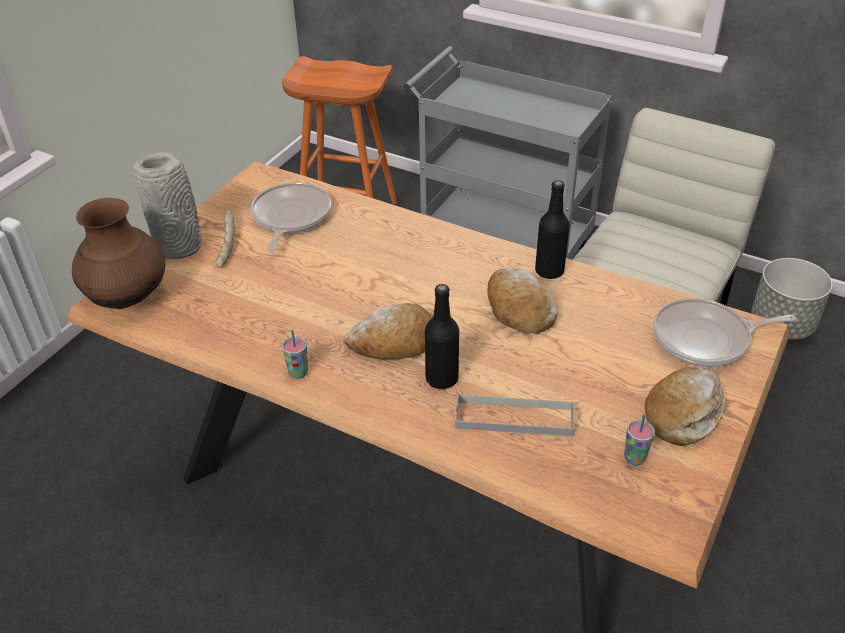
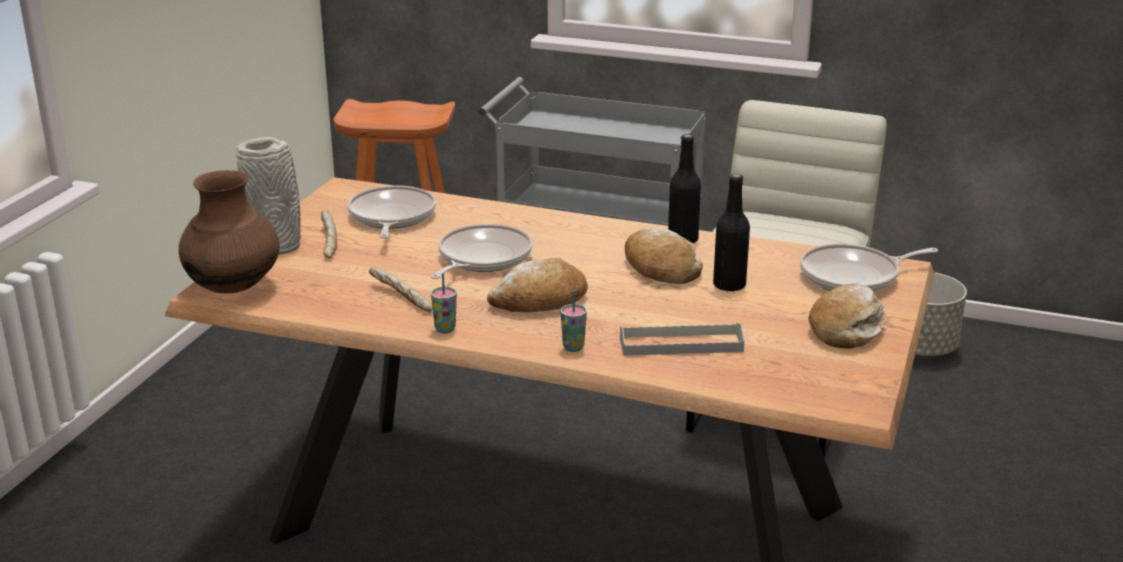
camera: 10 degrees left, 15 degrees down
(269, 326) = (400, 298): none -> bread
(356, 279) = (481, 258): none -> frying pan
(442, 379) = (598, 322): black bottle -> black bottle (729, 285)
(634, 458) = (808, 362): cup -> cup (573, 347)

